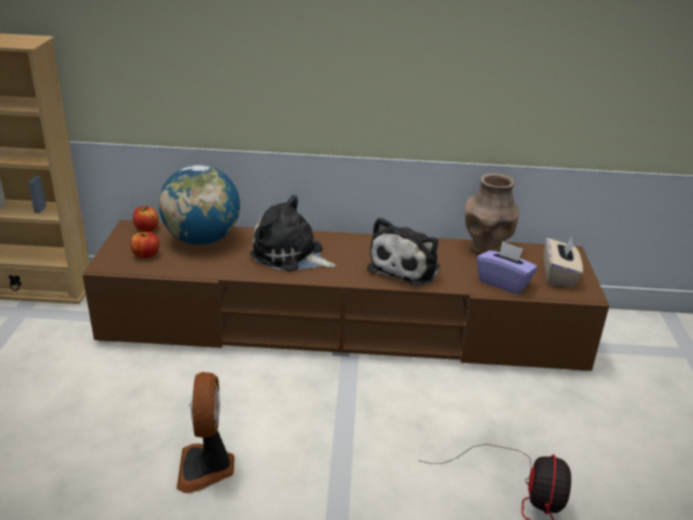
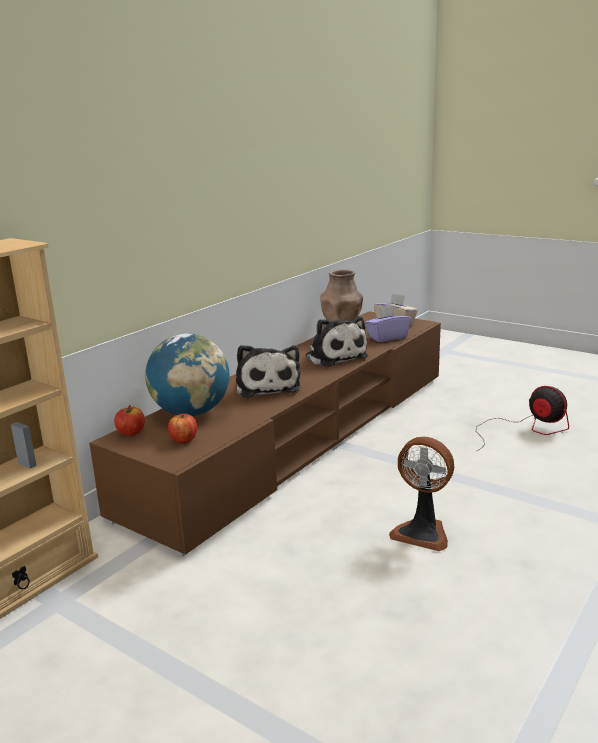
camera: 55 degrees left, 10 degrees down
(290, 255) = (267, 386): plush toy -> plush toy turned 75 degrees counterclockwise

